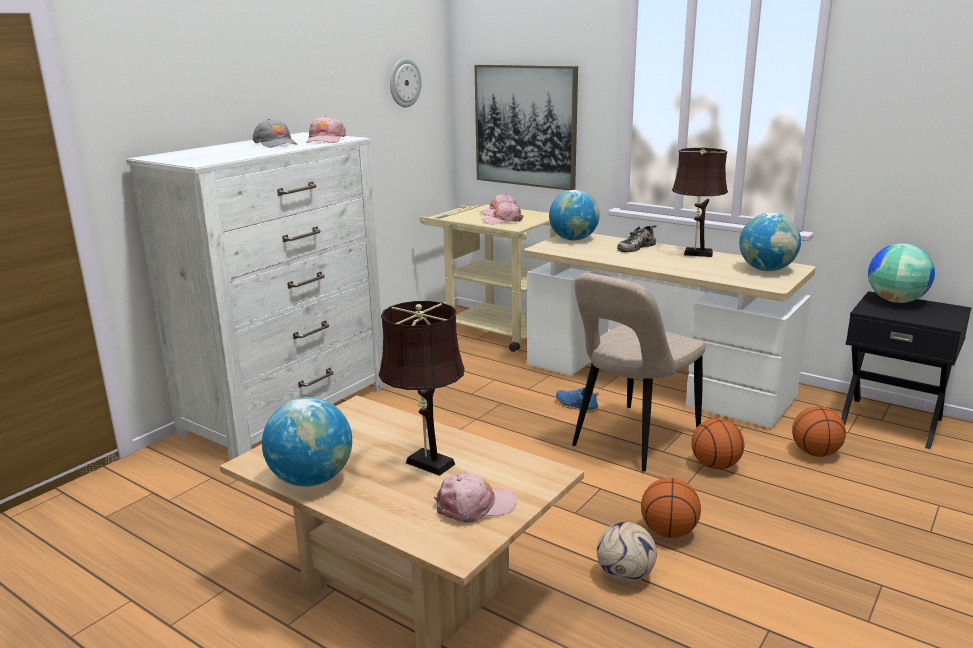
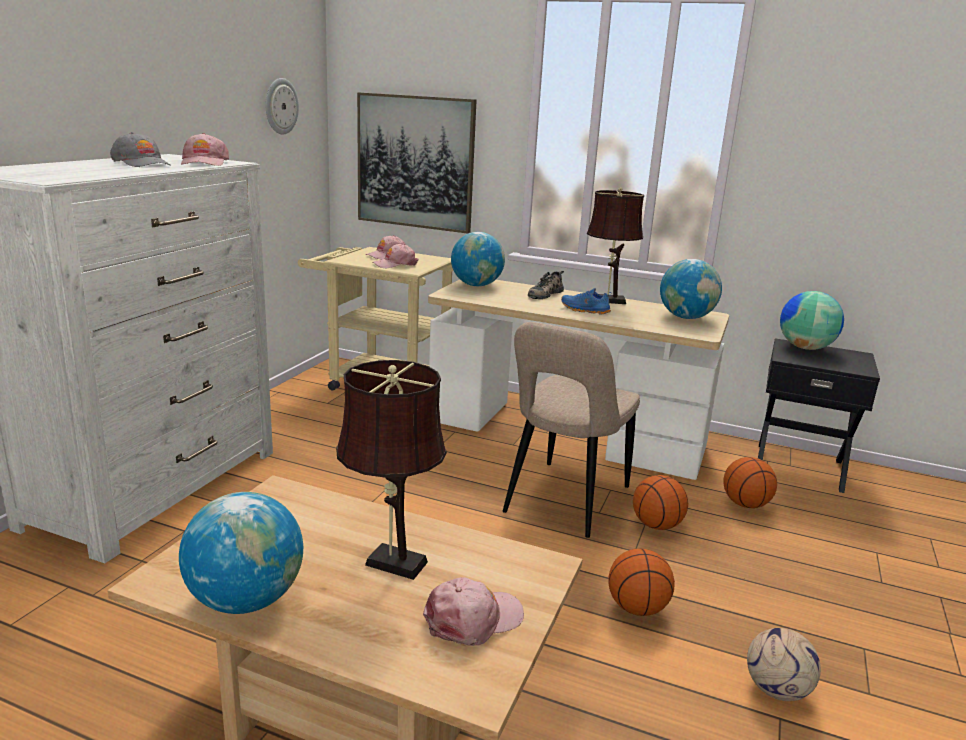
camera: 15 degrees left, 0 degrees up
(576, 406) = (493, 466): blue shoe -> blue shoe (584, 310)
(626, 575) = (610, 668): football -> football (777, 689)

